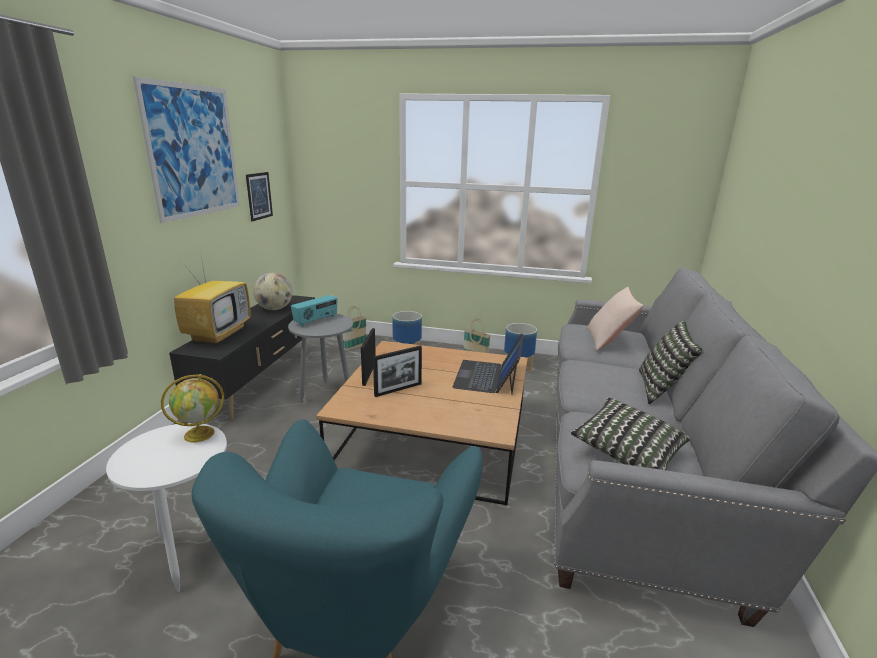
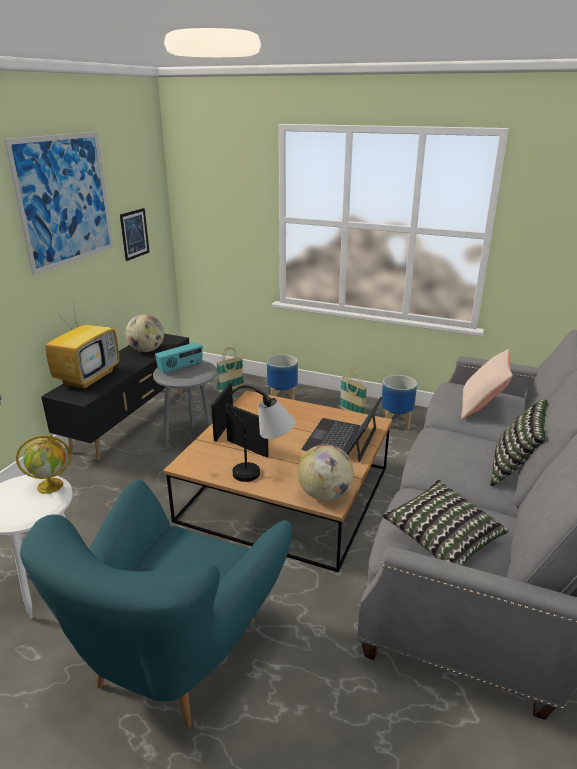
camera: 10 degrees right, 5 degrees up
(398, 389) = (247, 448): picture frame -> picture frame turned 120 degrees counterclockwise
(423, 410) = (265, 473): none -> table lamp
(489, 426) = (325, 494): none -> globe

